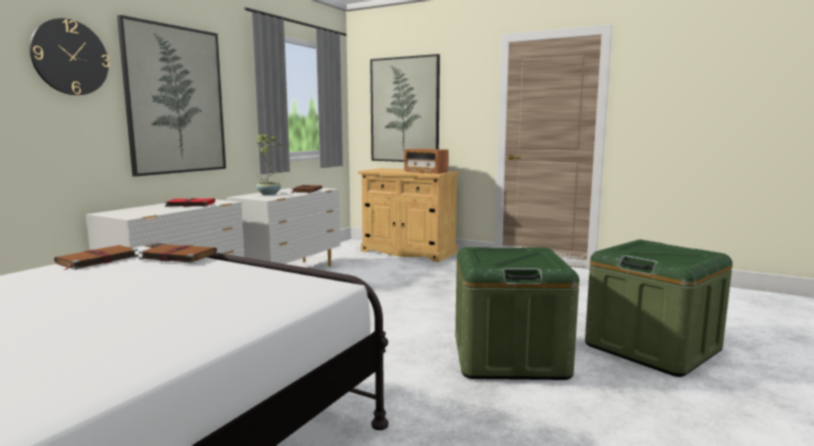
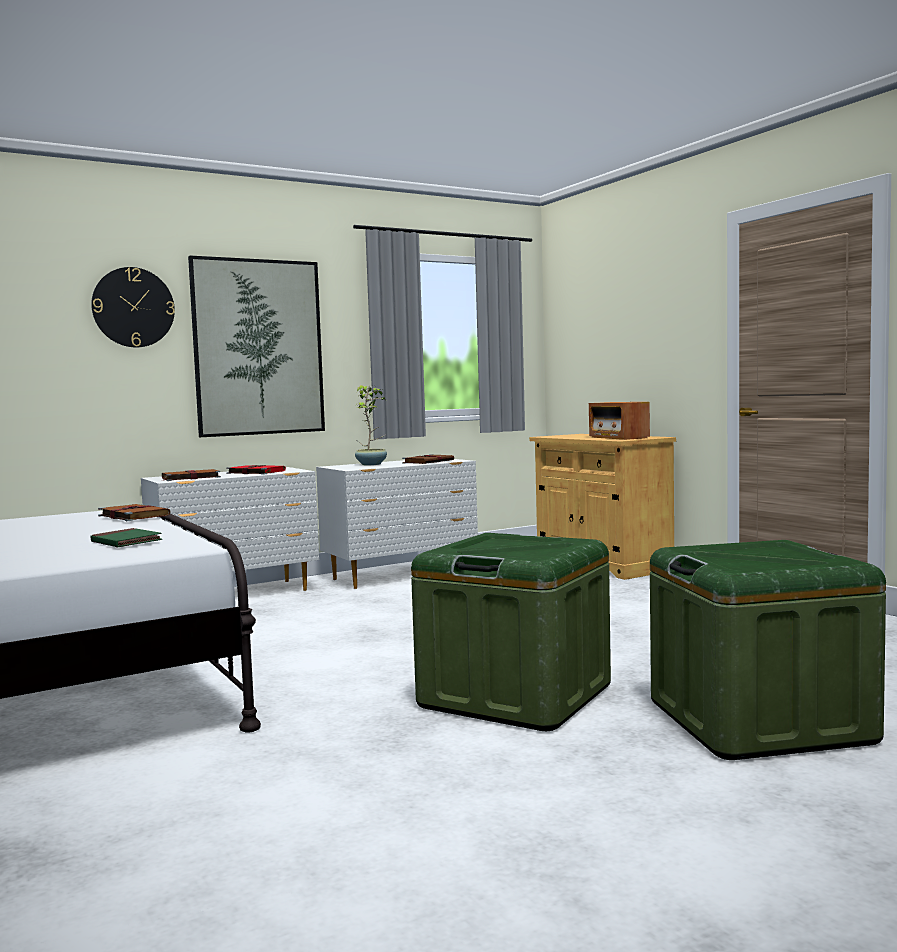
camera: 30 degrees right, 5 degrees down
(96, 260) = (70, 515): brown book -> brown book (190, 478)
(258, 288) = (126, 542): none -> green book
(404, 110) = (608, 343): picture -> none

